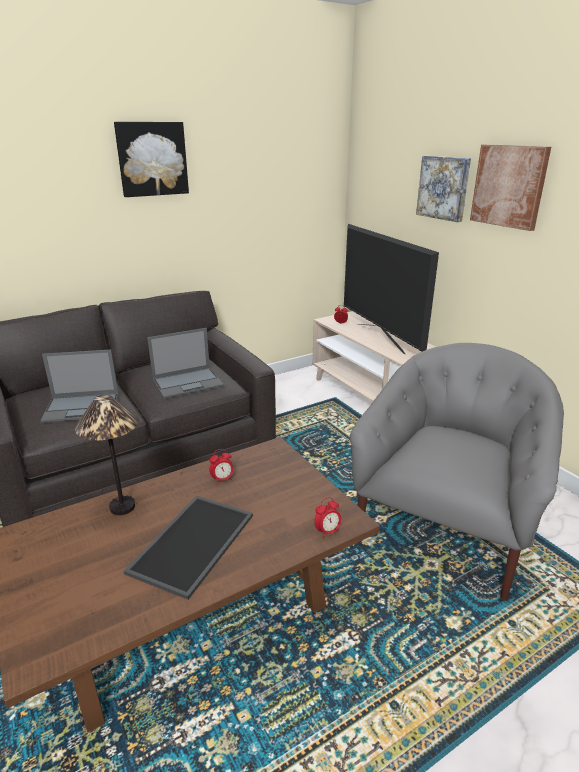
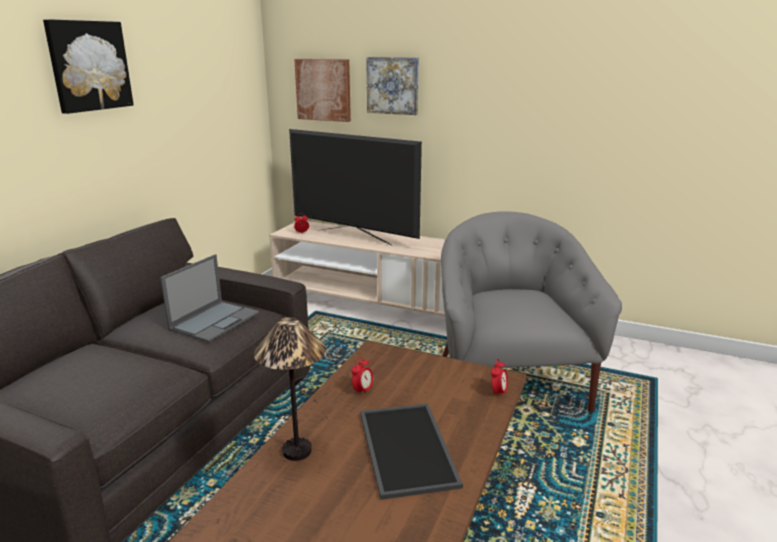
camera: 35 degrees left, 5 degrees down
(82, 407) = (117, 380): laptop -> none
(509, 186) = (461, 79): picture -> picture (323, 90)

